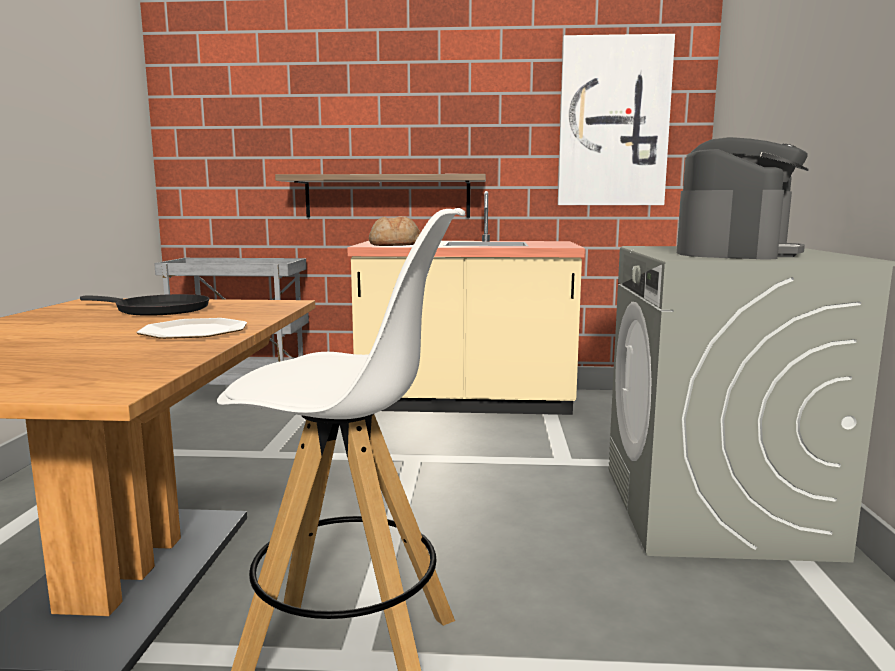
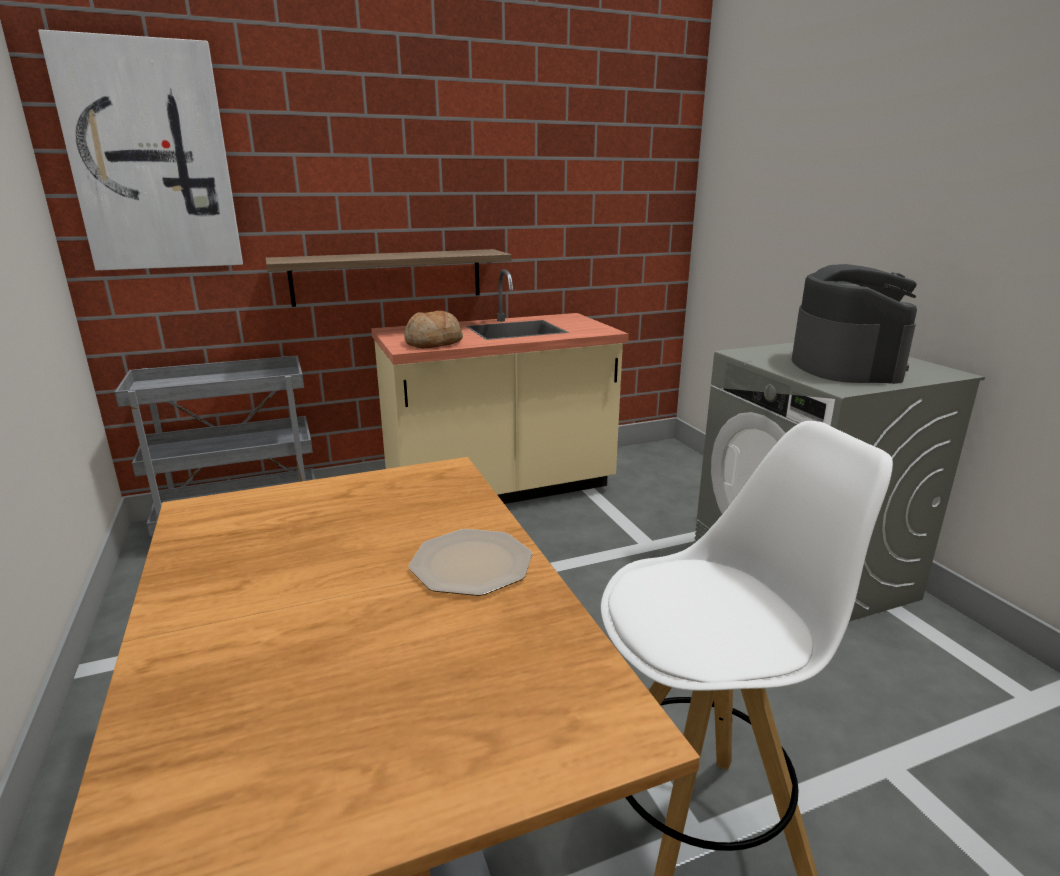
camera: 25 degrees left, 10 degrees up
(158, 310) = (332, 518): black frying pan -> none
(613, 122) = (614, 191): picture -> picture (151, 158)

